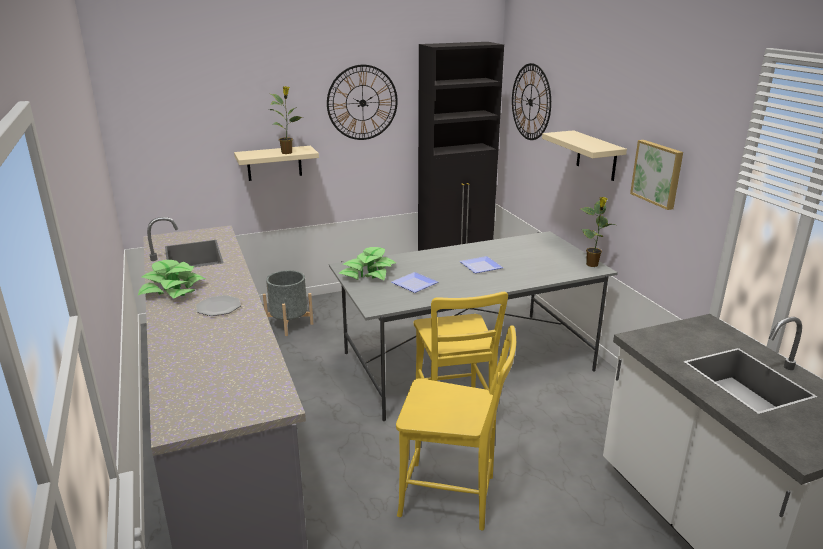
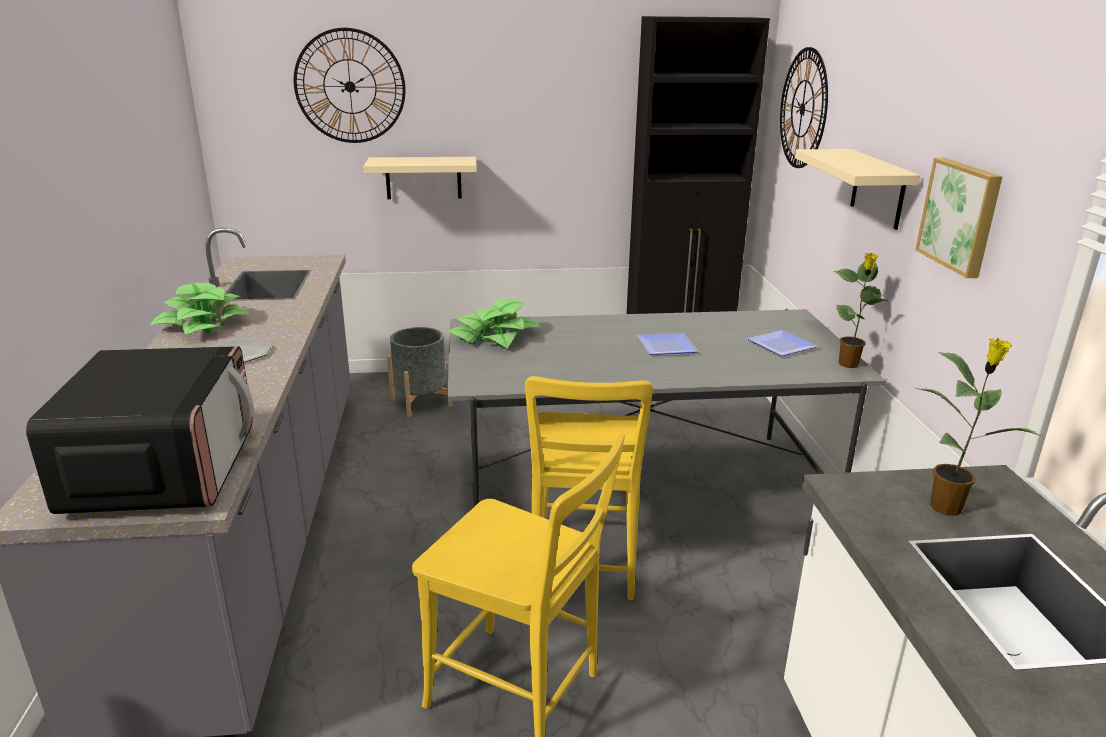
camera: 15 degrees right, 0 degrees up
(239, 390) = (164, 470): none -> microwave
(287, 152) = (435, 162): potted plant -> potted plant (948, 507)
(362, 103) = (553, 100): wall clock -> wall clock (350, 86)
(414, 283) = (551, 358): plate -> plate (781, 345)

